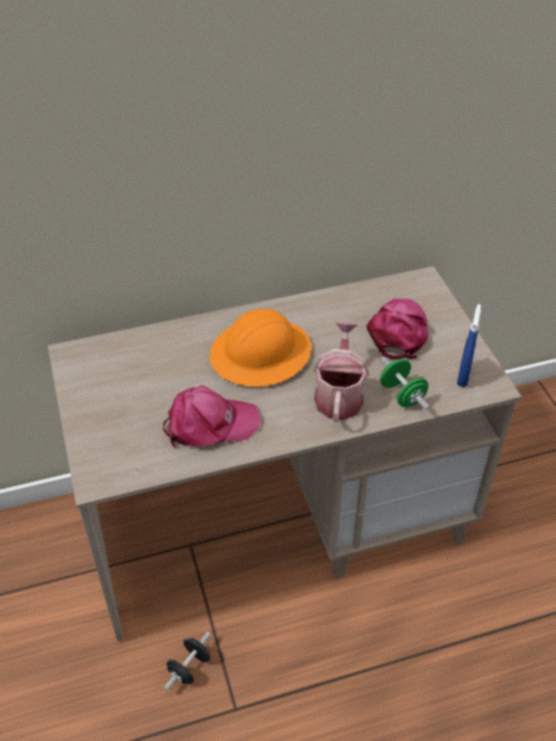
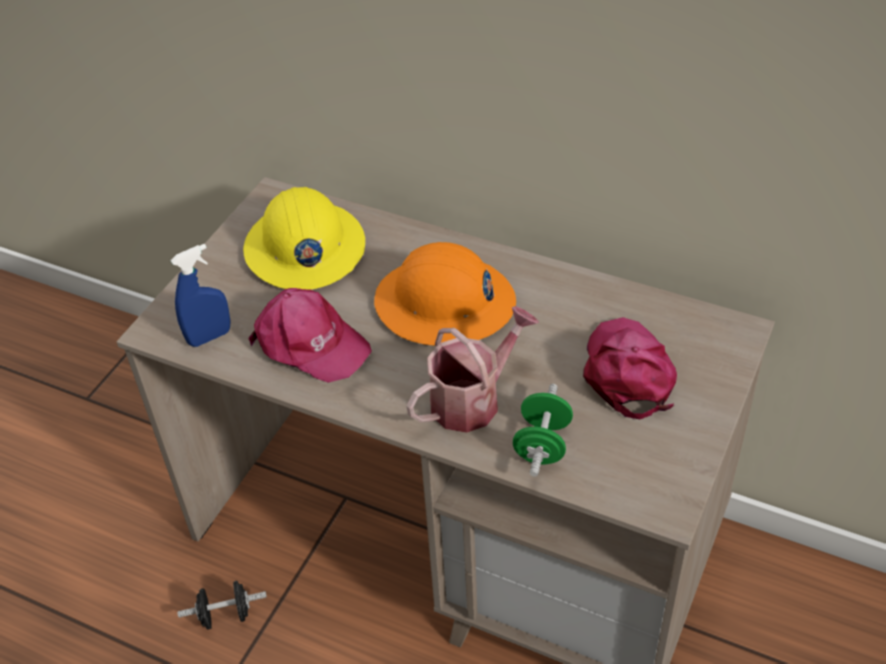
camera: 45 degrees right, 0 degrees up
(134, 373) = (304, 248): none -> yellow hard hat
(398, 332) = (628, 372): pink cap -> pink cap turned 60 degrees counterclockwise
(463, 376) = (643, 472): blue spray bottle -> blue spray bottle (209, 337)

